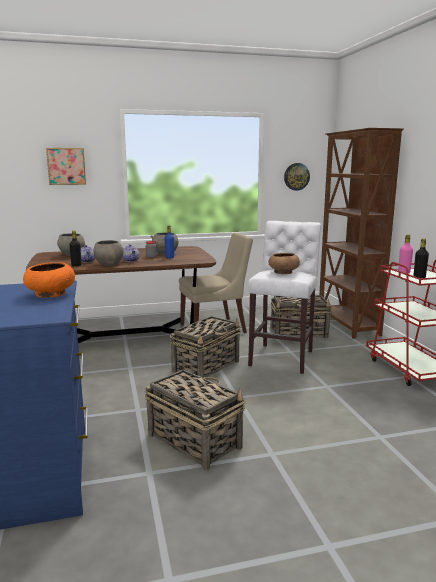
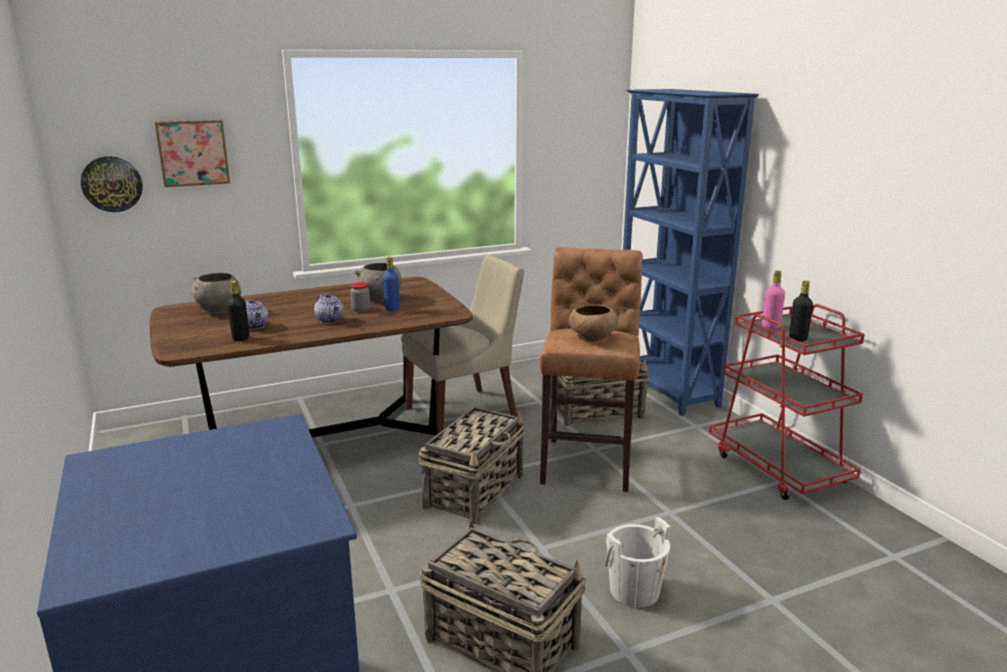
camera: 10 degrees left, 5 degrees up
(50, 294) = (279, 458): orange bowl -> none
(109, 264) = (297, 332): grey bowl -> none
(283, 357) = (587, 461): white stool -> brown stool
(288, 424) = (634, 591): none -> white bucket
(296, 176) = (574, 153): wall clock -> wall clock (112, 184)
(347, 325) = (665, 390): brown bookcase -> blue bookcase

